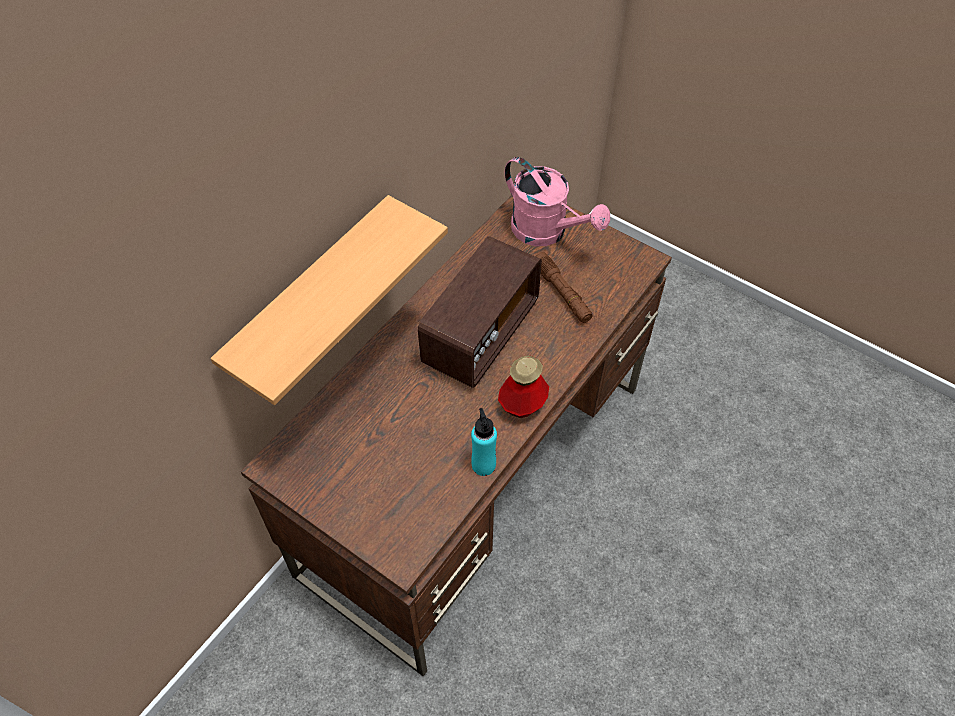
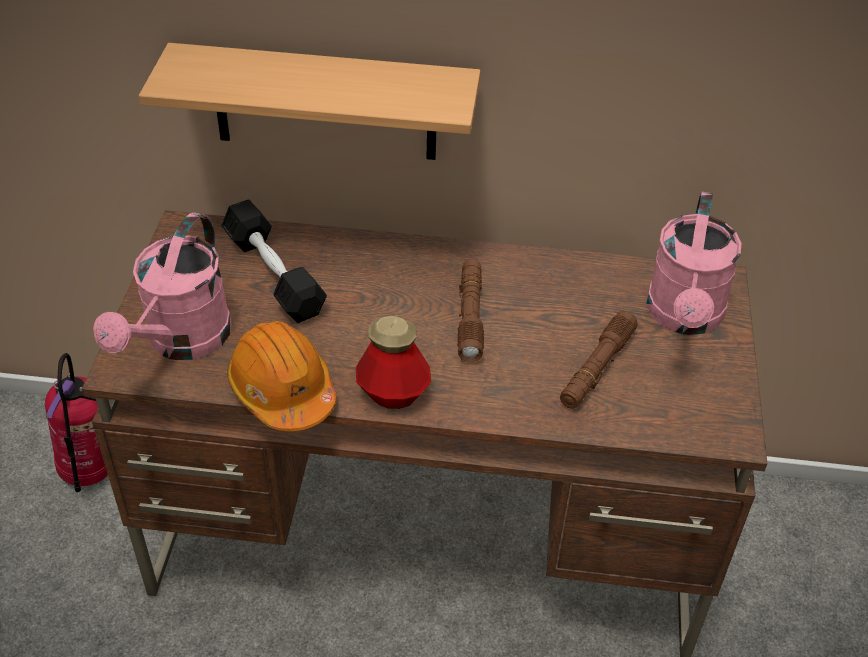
camera: 60 degrees right, 10 degrees down
(286, 680) = (91, 474): none -> fire extinguisher
(366, 426) = (273, 274): none -> black dumbbell
(399, 510) = (181, 342): none -> pink watering can
(480, 334) = (470, 317): radio -> brown flashlight
(483, 465) = (282, 390): turquoise bottle -> orange hard hat

